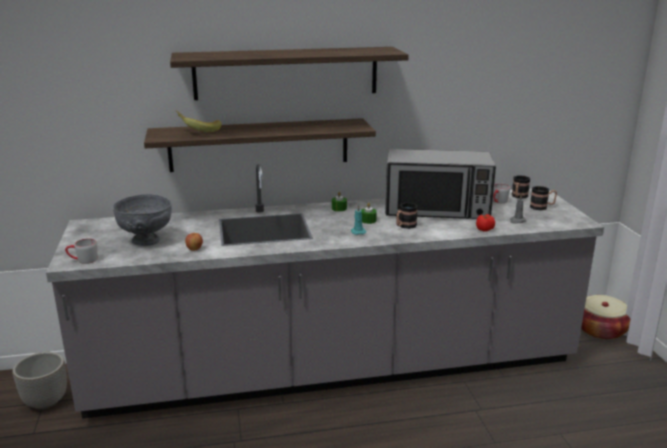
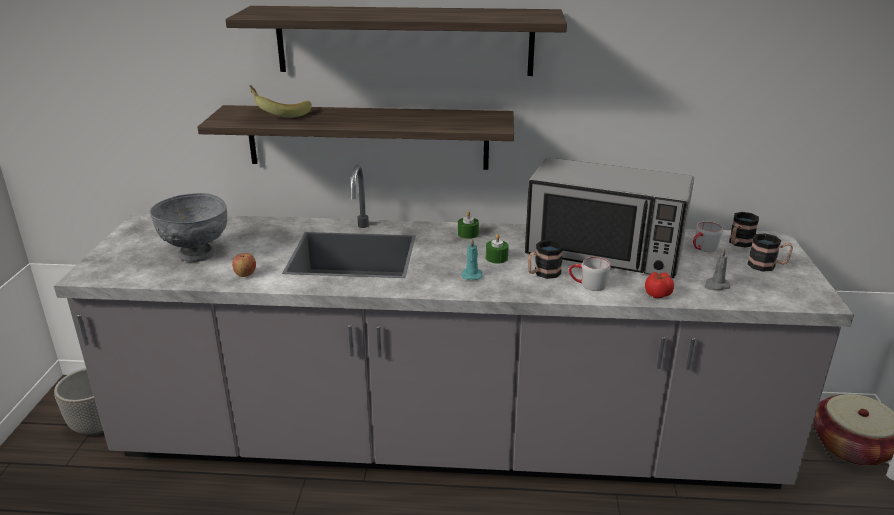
camera: 15 degrees right, 5 degrees up
(83, 260) = (106, 273): grey mug -> grey mug (587, 285)

